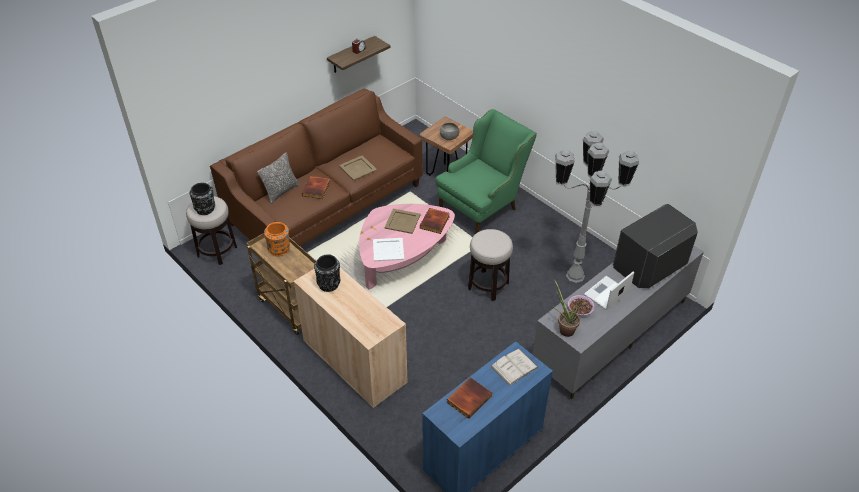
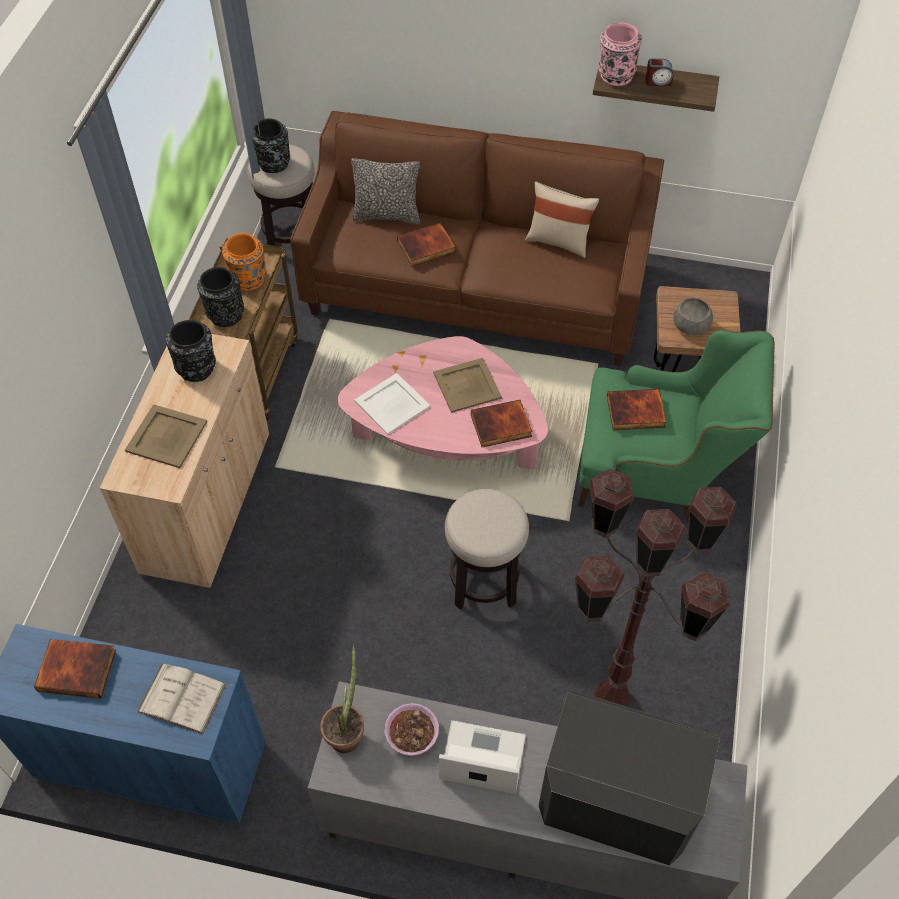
camera: 55 degrees right, 10 degrees up
(292, 267) = (225, 314): none -> black vase
(341, 58) = (615, 76): none -> pink vase
(357, 168) = (513, 263): beige tray -> beige tray (166, 436)
(359, 149) = (558, 241): none -> beige pillow
(472, 177) = (635, 412): none -> book
(574, 275) = (612, 697): grey floor lamp -> brown floor lamp

